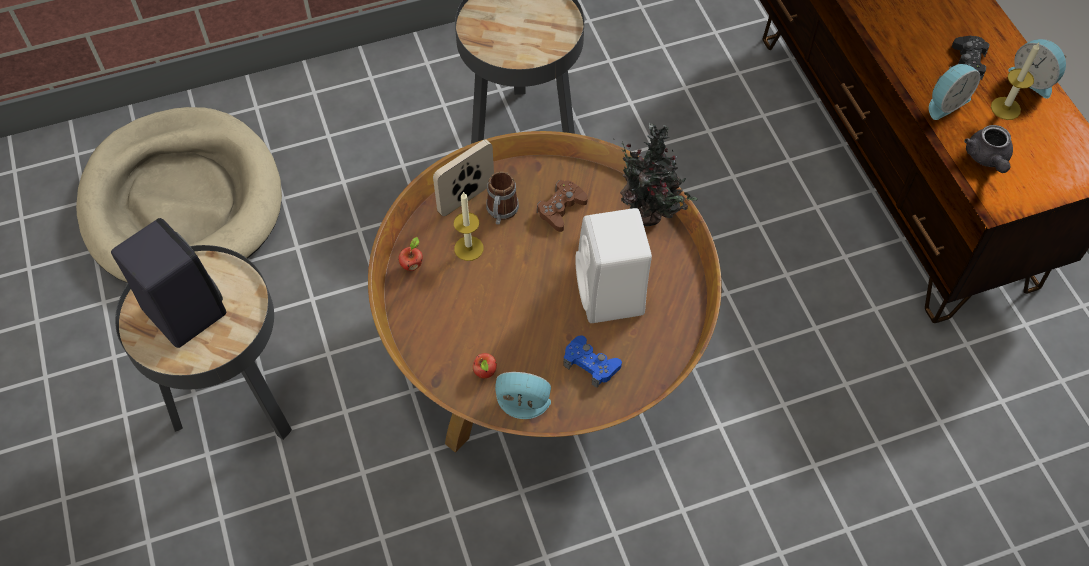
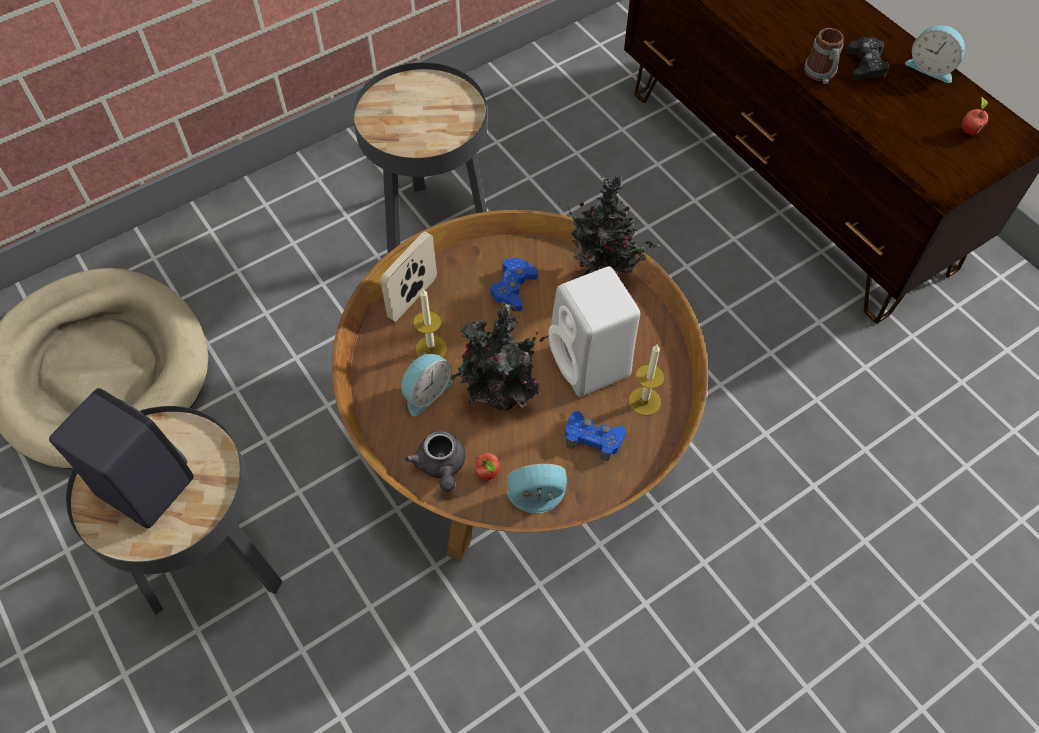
camera: 15 degrees left, 0 degrees up
(412, 265) = (377, 379): apple -> apple (969, 130)
(501, 213) = (453, 305): mug -> mug (821, 75)
(517, 308) = (500, 398): none -> potted plant
(561, 209) = (513, 288): brown game controller -> blue game controller
(946, 102) = (860, 105): alarm clock -> alarm clock (425, 392)
(987, 158) = (918, 149): grey teapot -> grey teapot (441, 466)
(1005, 108) = (916, 99): candle -> candle (644, 401)

